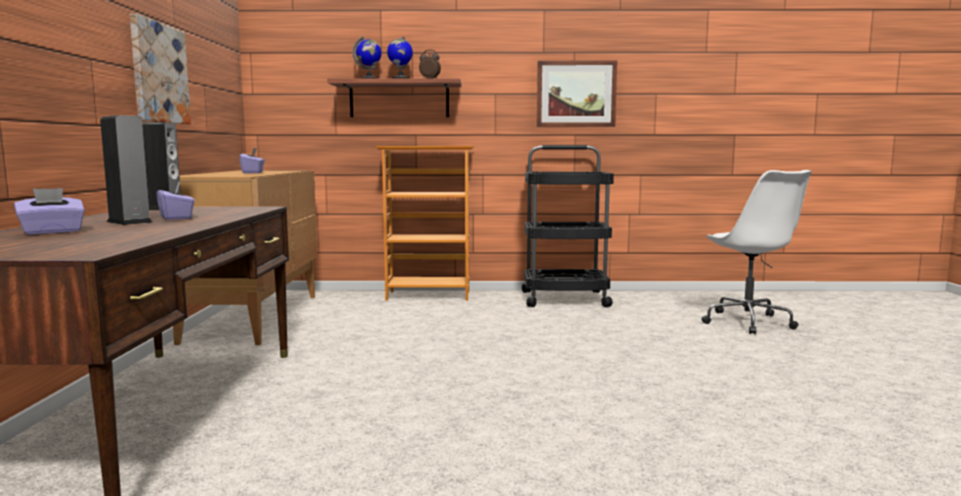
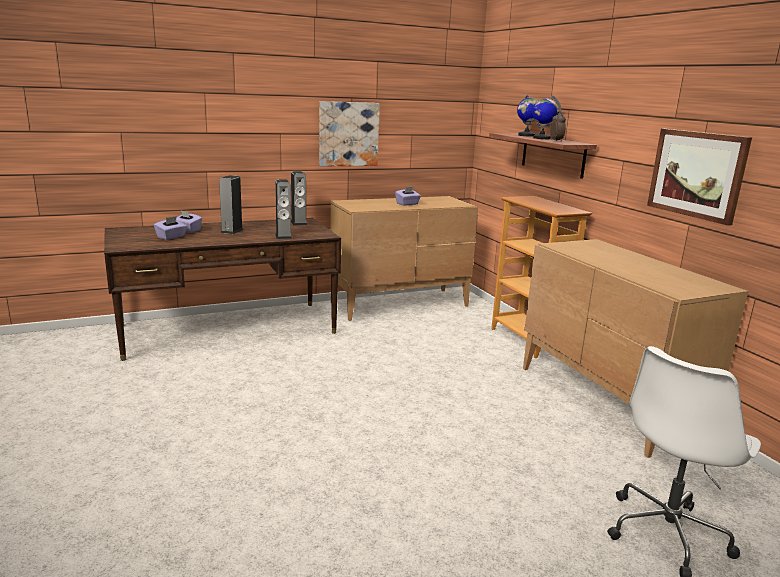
camera: 65 degrees right, 10 degrees up
(176, 218) = (255, 233): purple tissue box -> purple tissue box (171, 237)
(226, 214) = (283, 236): none -> speaker
(564, 299) = (606, 401): black cart -> brown cabinet

